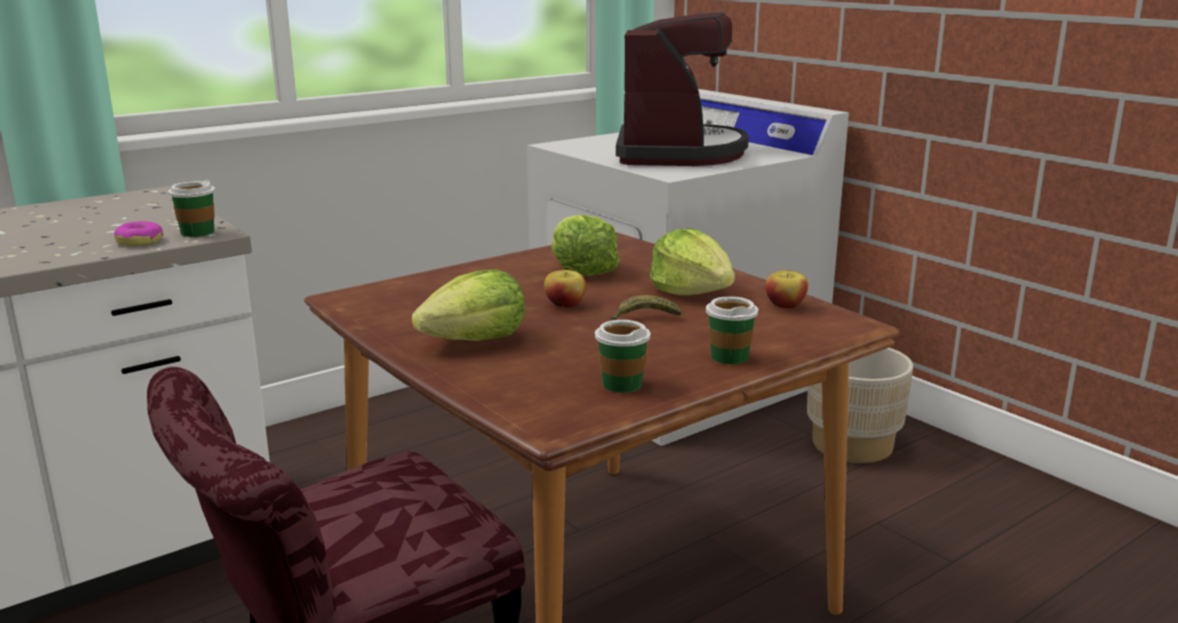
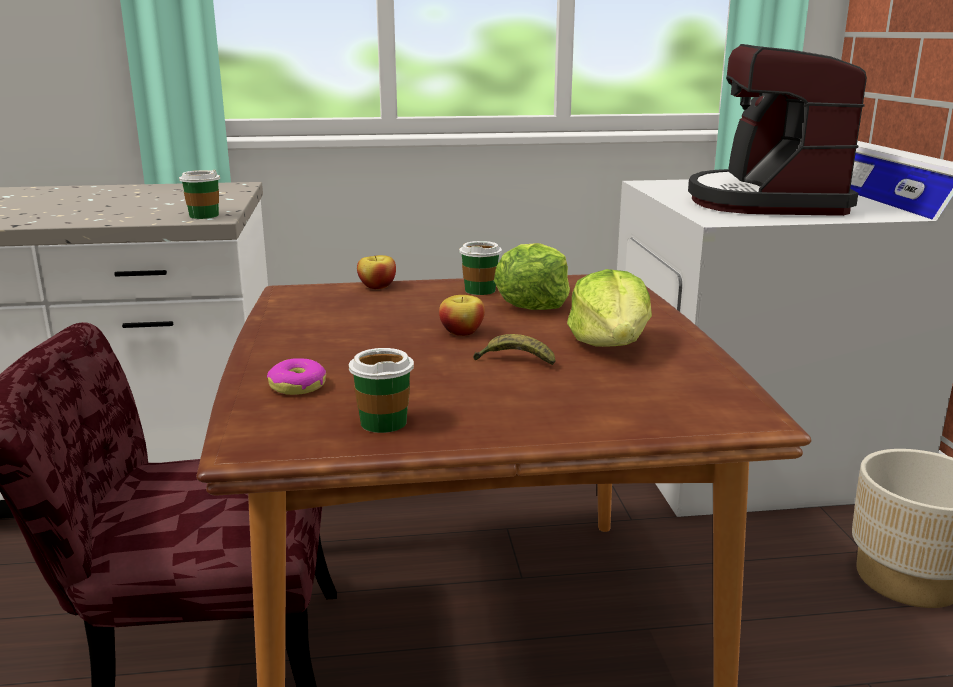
camera: 30 degrees right, 0 degrees up
(140, 241) = (153, 217): donut -> donut (297, 386)
(475, 340) = (327, 349): lettuce -> none
(678, 153) = (766, 201): coffee machine -> coffee machine turned 150 degrees clockwise
(729, 357) = (541, 421): cup -> cup (480, 290)
(785, 305) = (696, 378): apple -> apple (377, 287)

